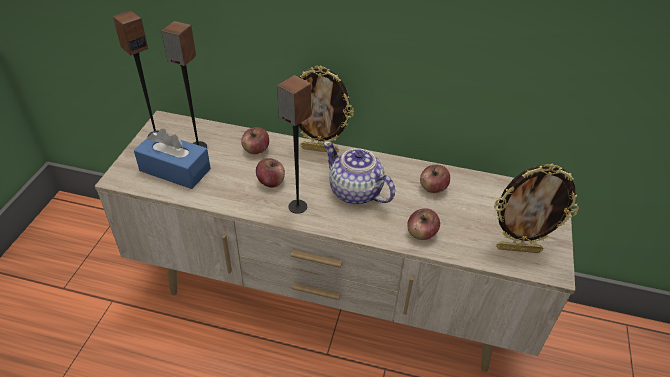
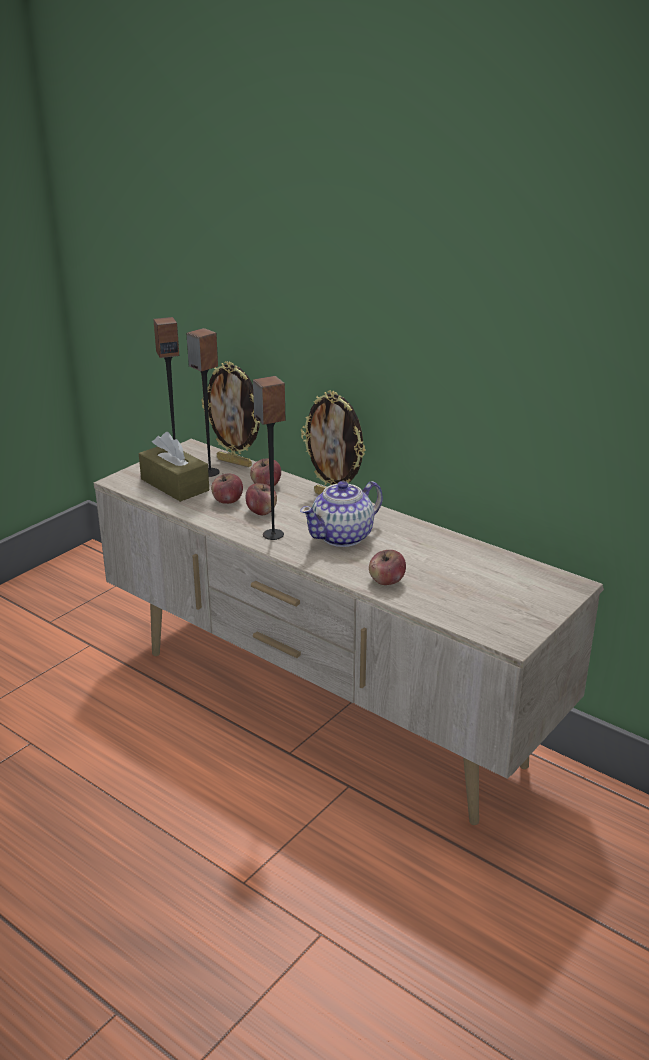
camera: 25 degrees right, 15 degrees down
(175, 170) = (174, 485): blue tissue box -> brown tissue box
(356, 192) = (343, 536): teapot -> teapot turned 105 degrees counterclockwise
(433, 188) = (433, 550): apple -> apple (227, 501)
(518, 248) = (487, 616): picture frame -> picture frame (235, 462)

